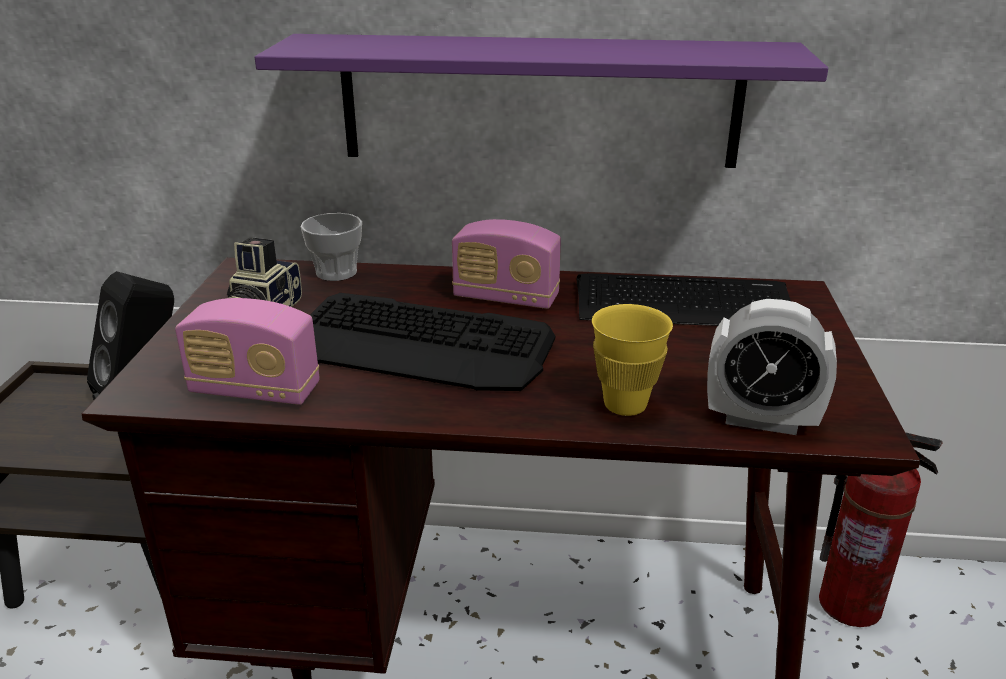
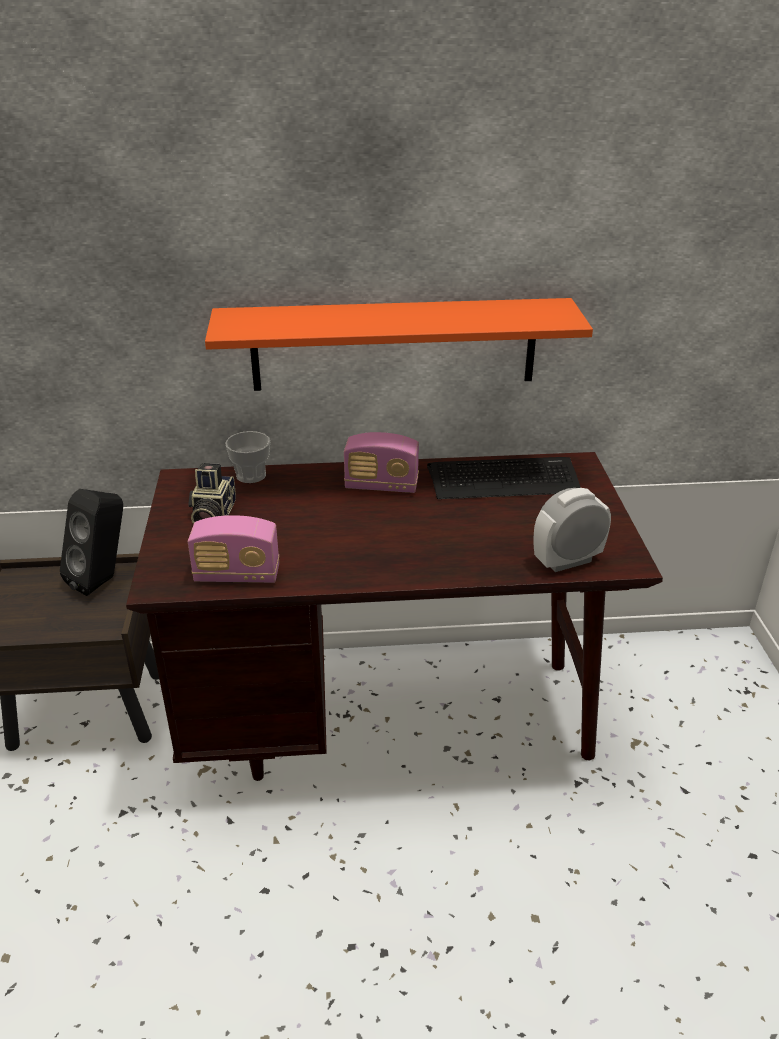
camera: 10 degrees left, 5 degrees up
(421, 345) = (336, 530): keyboard -> none
(539, 101) = (394, 344): purple shelf -> orange shelf
(625, 405) = (482, 560): yellow cup -> none
(761, 420) = (567, 561): alarm clock -> alarm clock turned 150 degrees clockwise
(851, 604) = (625, 669): fire extinguisher -> none

